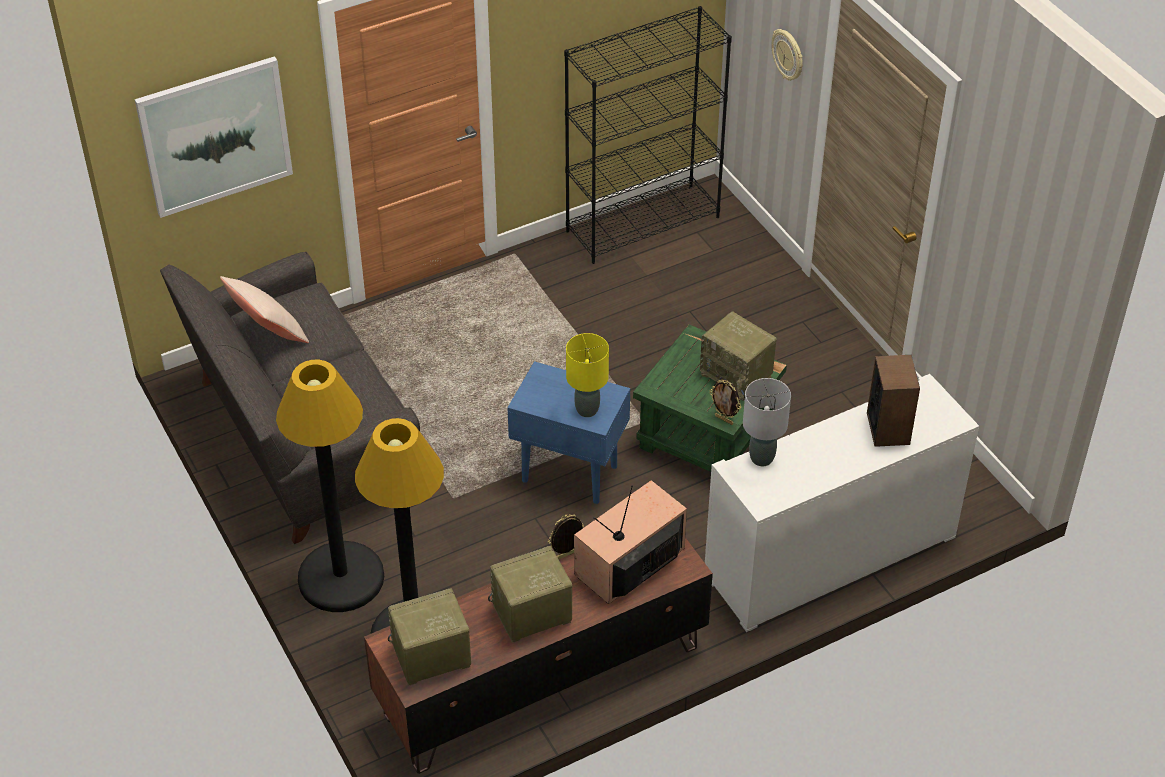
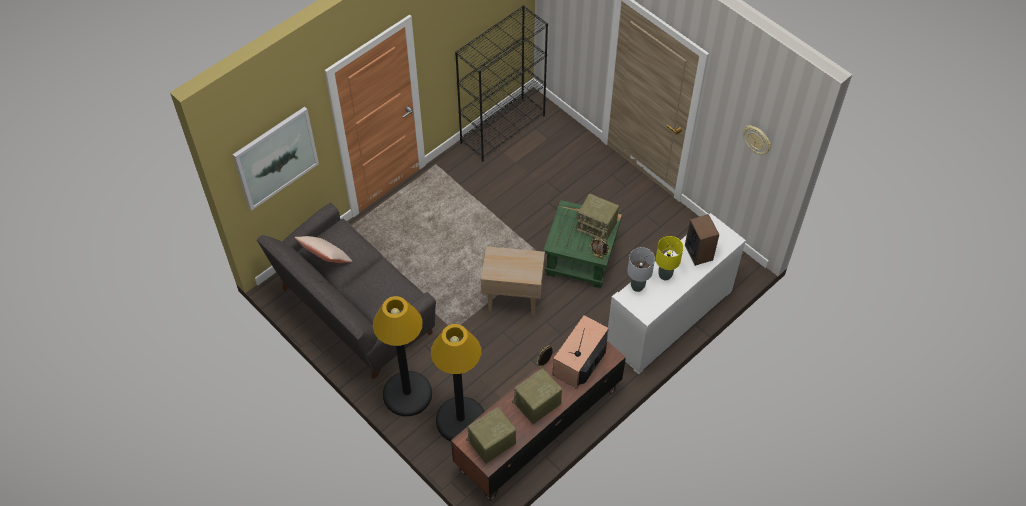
camera: 15 degrees left, 10 degrees up
(568, 473) = (512, 299): blue side table -> beige side table
(587, 410) = (526, 271): yellow table lamp -> yellow table lamp (665, 275)
(788, 55) = (584, 30): wall clock -> wall clock (757, 140)

